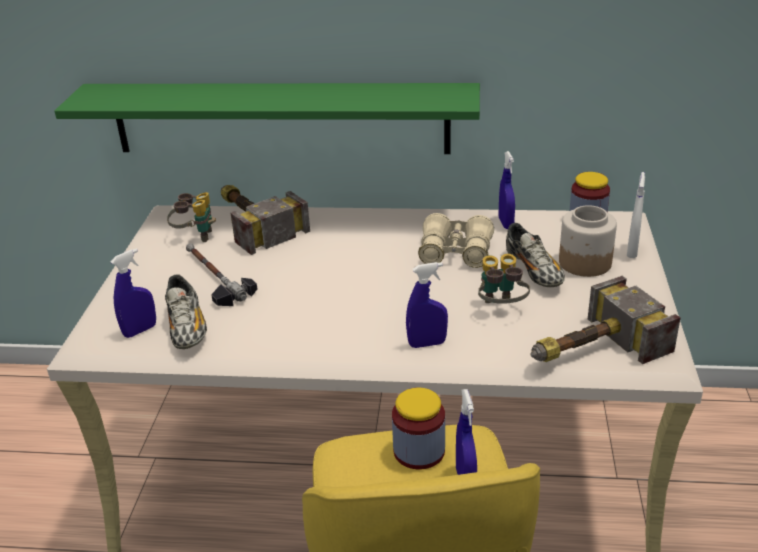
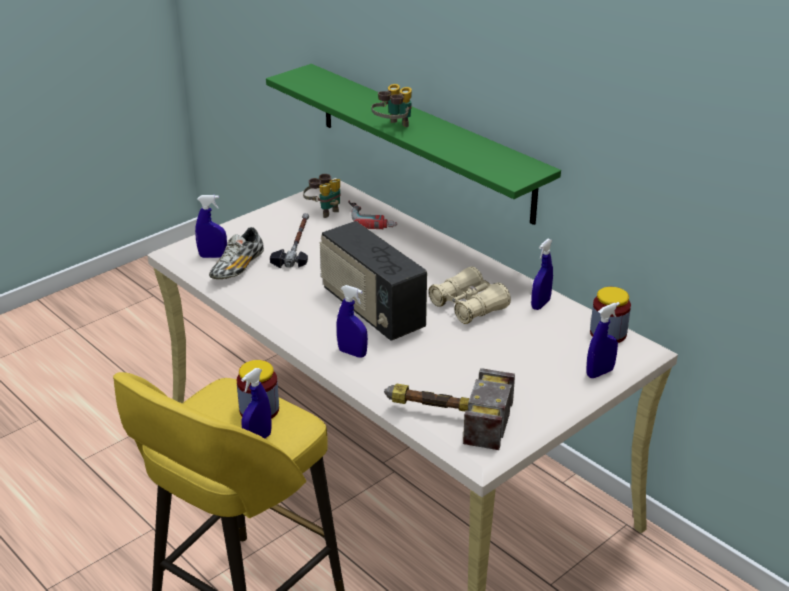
camera: 40 degrees right, 0 degrees up
(252, 222) = (372, 218): hammer -> power drill
(381, 298) = (371, 310): none -> radio
(500, 308) = (434, 358): binoculars -> binoculars (393, 128)
(534, 271) = (500, 347): shoe -> none
(584, 263) = (547, 361): jar -> none
(632, 251) = (600, 373): white spray bottle -> blue spray bottle

